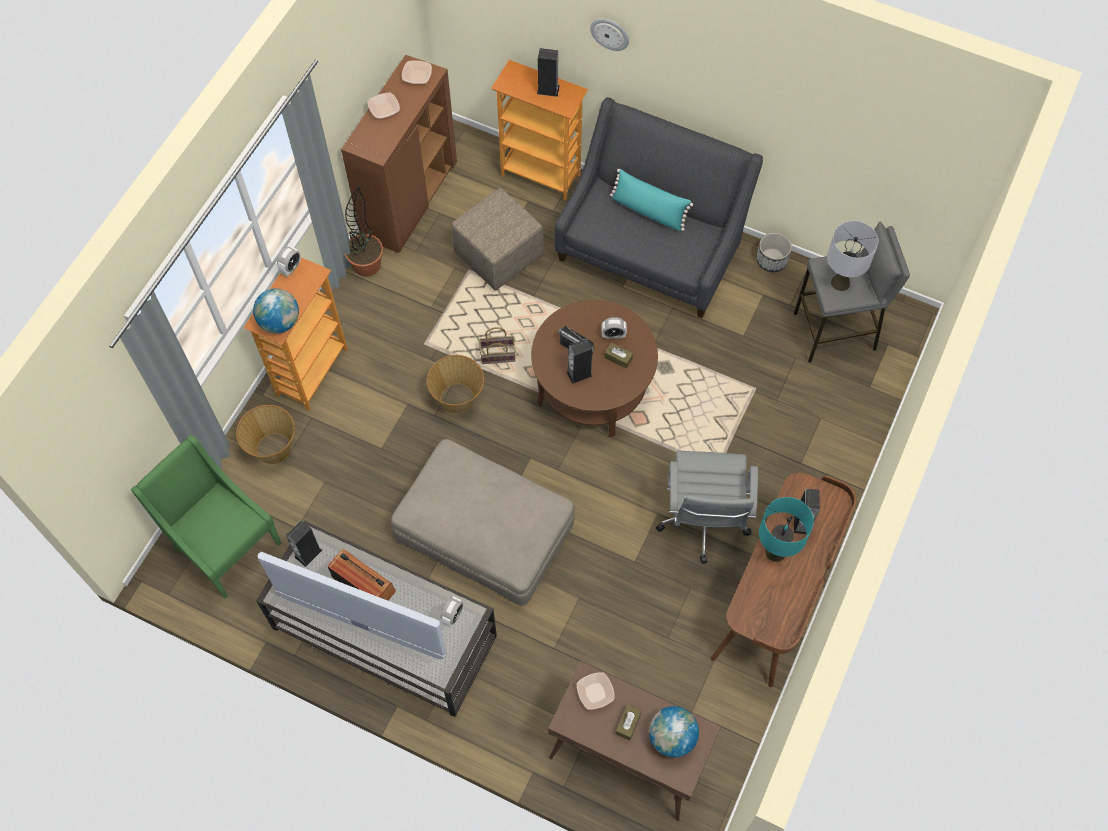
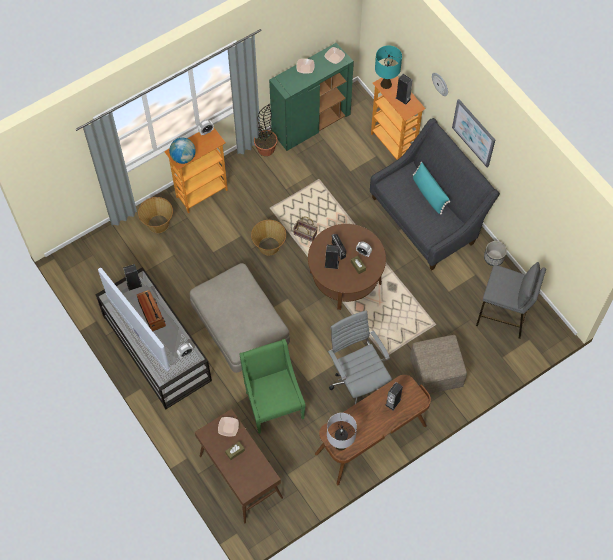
camera: 30 degrees right, 0 degrees up
(225, 545) = (105, 262): green armchair -> green armchair (273, 403)
(409, 200) = (311, 123): brown cabinet -> green cabinet
(498, 256) = (340, 179): beige ottoman -> beige ottoman (435, 373)
(671, 737) = (252, 470): globe -> none
(693, 83) = (474, 133): none -> picture
(703, 523) = (357, 381): grey office chair -> grey office chair turned 120 degrees clockwise
(775, 552) = (368, 409): turquoise table lamp -> turquoise table lamp (386, 84)
(840, 282) = (502, 286): grey table lamp -> grey table lamp (340, 444)

